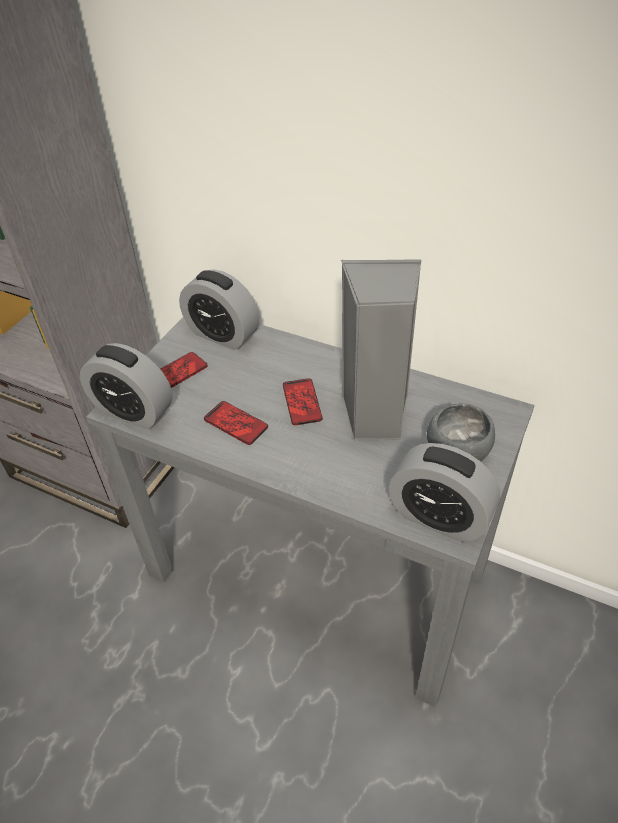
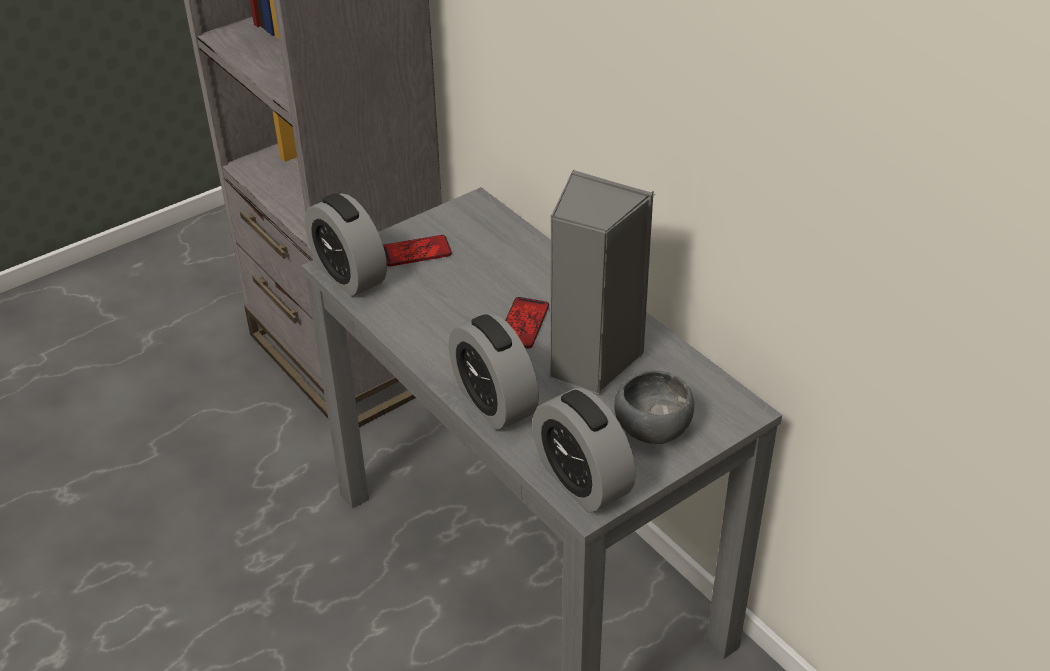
camera: 25 degrees right, 5 degrees down
(223, 335) = (489, 228): alarm clock -> alarm clock (494, 403)
(236, 423) = (441, 321): phone -> none

